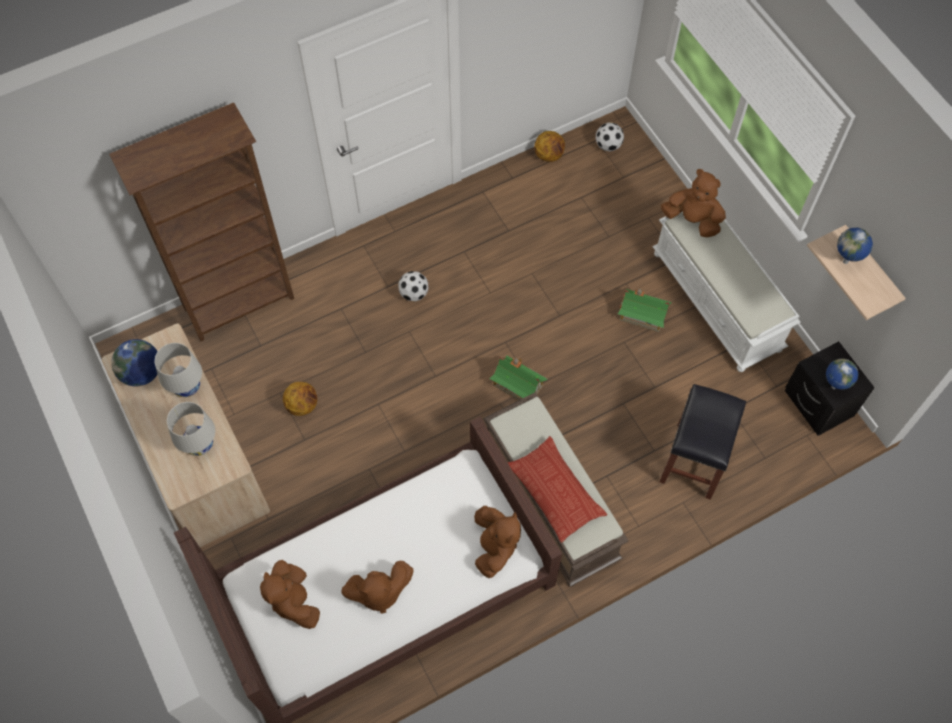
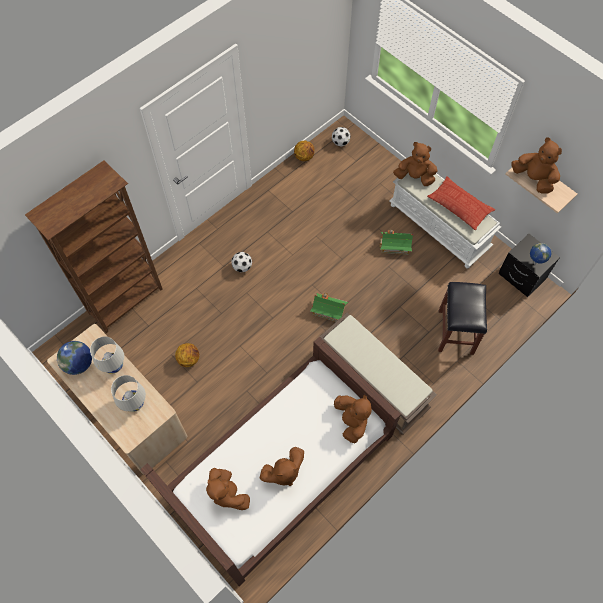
camera: 15 degrees left, 0 degrees up
(555, 491) = (380, 374): pillow -> pillow (459, 205)
(846, 262) = (533, 179): globe -> brown plush toy

